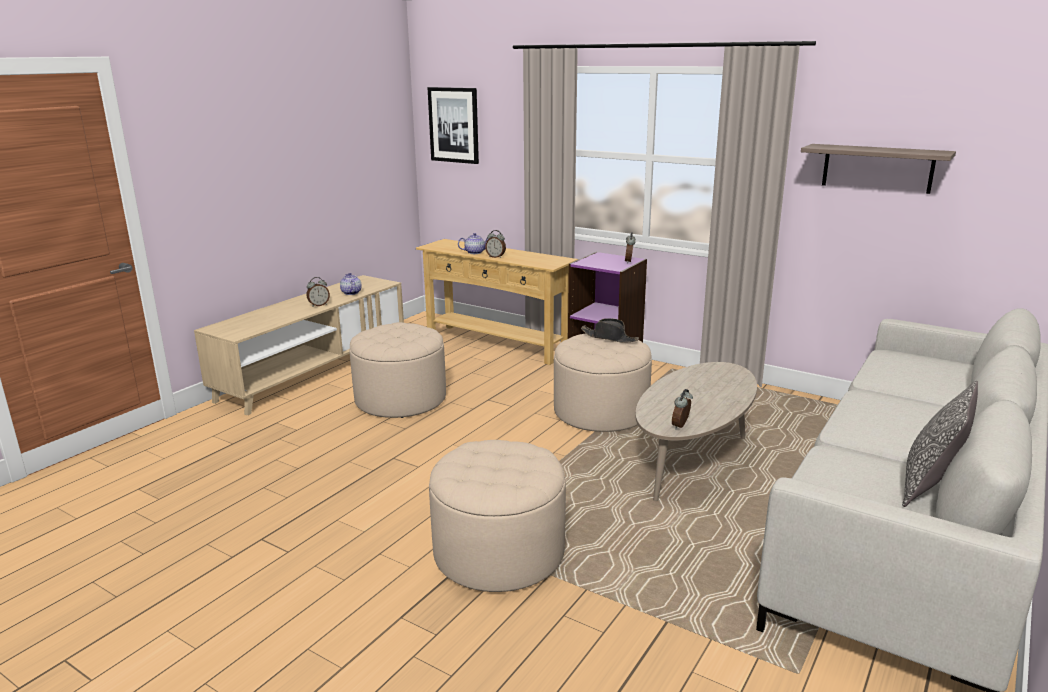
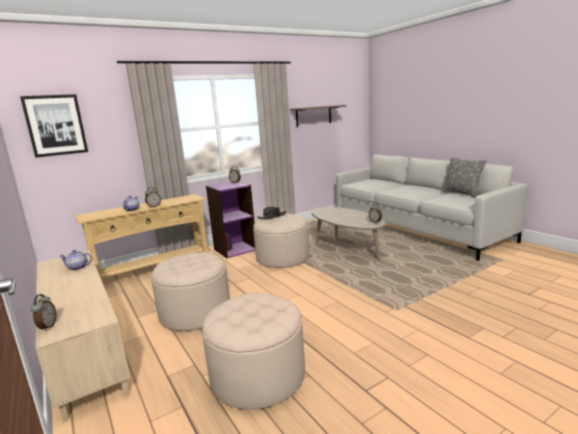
camera: 65 degrees left, 5 degrees down
(319, 305) = (84, 281): alarm clock -> alarm clock (47, 327)
(499, 552) = (411, 302): beige ottoman -> beige ottoman (258, 376)

